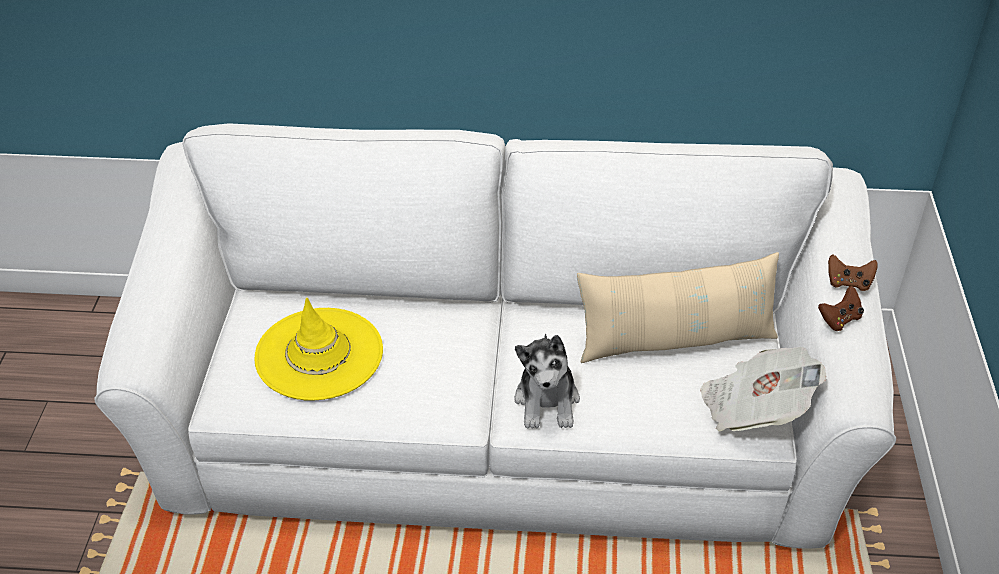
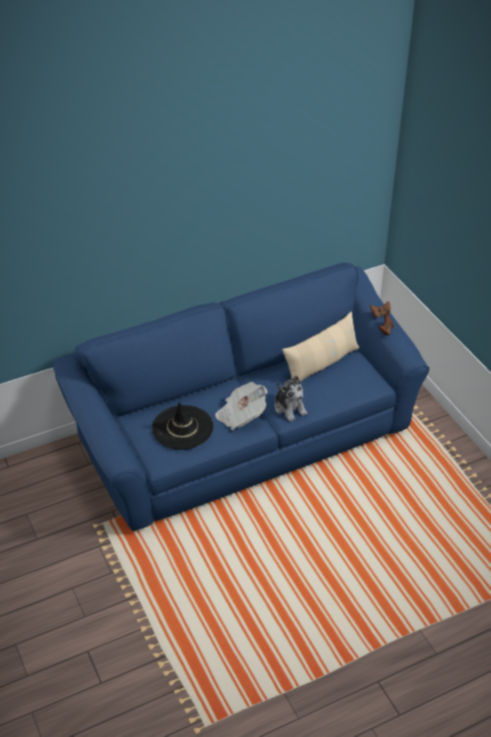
camera: 30 degrees left, 0 degrees up
(319, 354) = (182, 428): yellow hat -> black hat
(500, 421) = (245, 434): white sofa -> blue sofa
(755, 408) = (369, 378): newspaper -> newspaper (241, 415)

